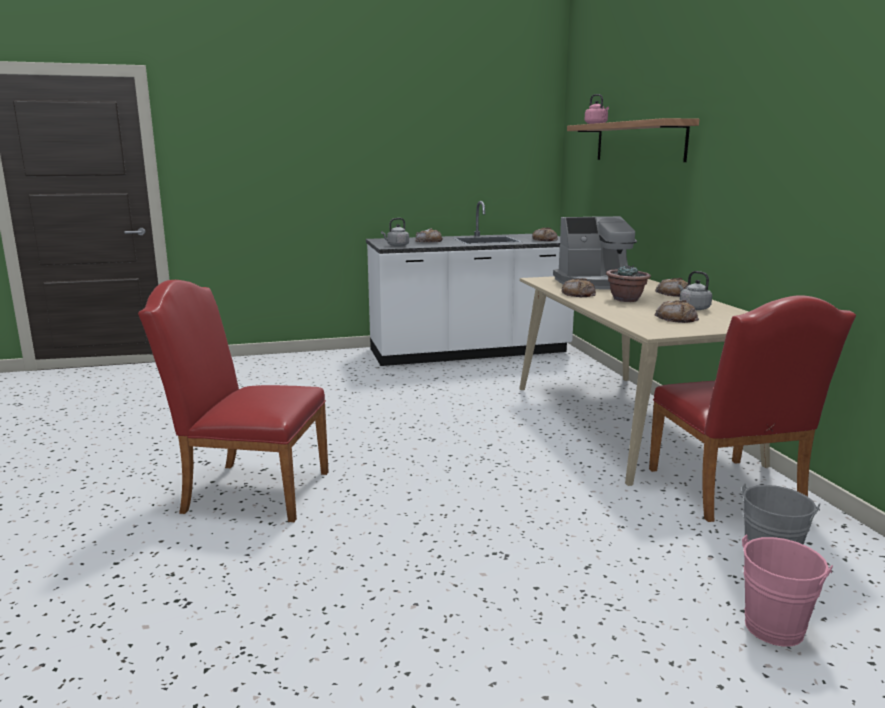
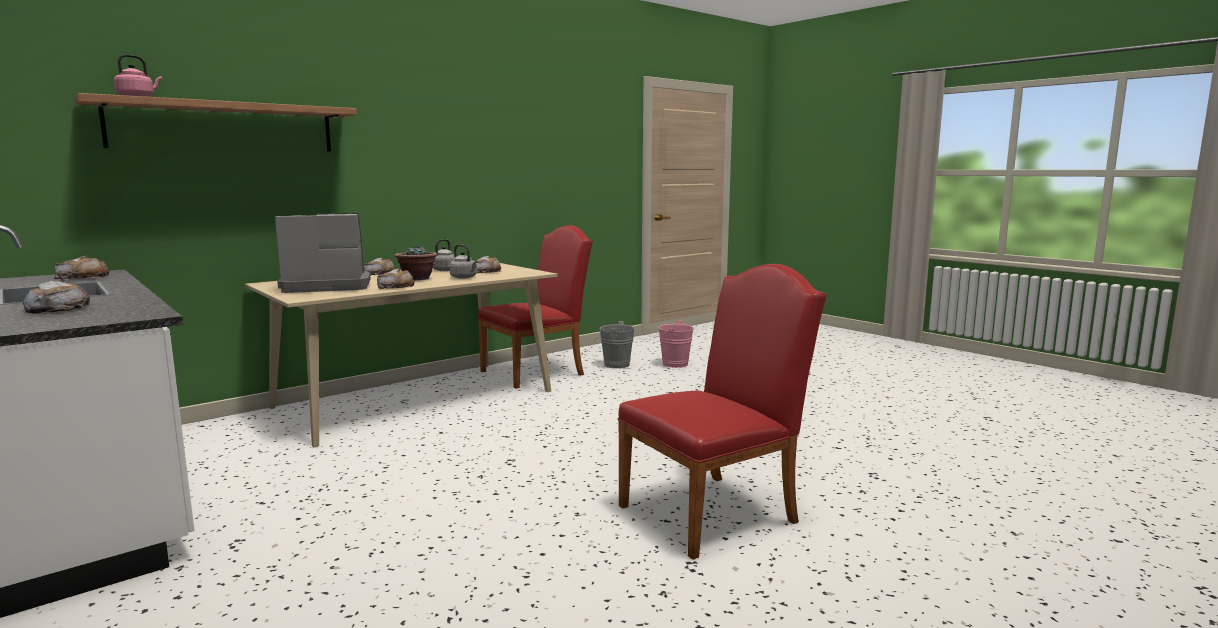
camera: 115 degrees left, 5 degrees down
(248, 490) = (716, 511): red chair -> red chair turned 105 degrees counterclockwise
(396, 246) = (130, 313): grey kettle -> grey kettle (464, 277)
(595, 283) = (326, 286): coffee machine -> coffee machine turned 75 degrees counterclockwise

